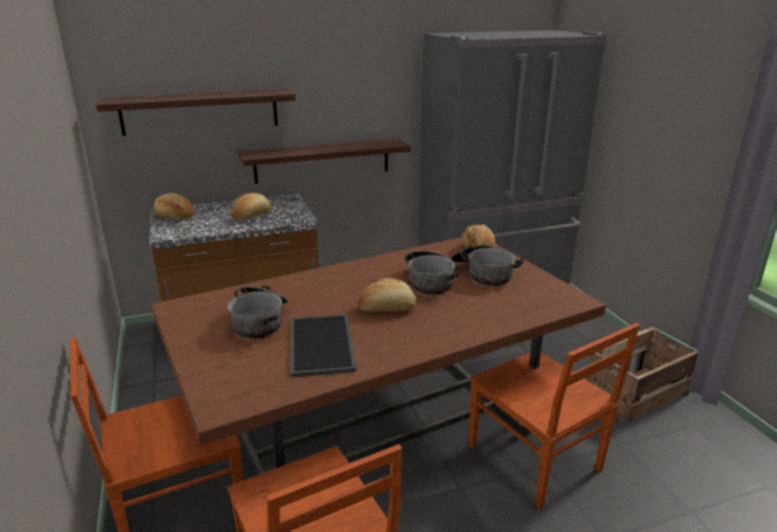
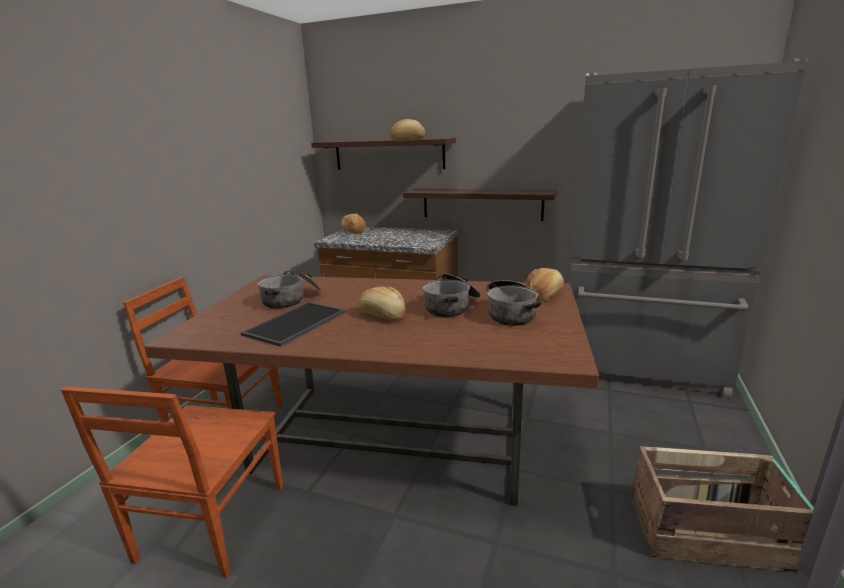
camera: 40 degrees right, 5 degrees down
(252, 216) = (398, 238): bread -> bread (407, 139)
(536, 460) = (492, 532): brown chair -> none

